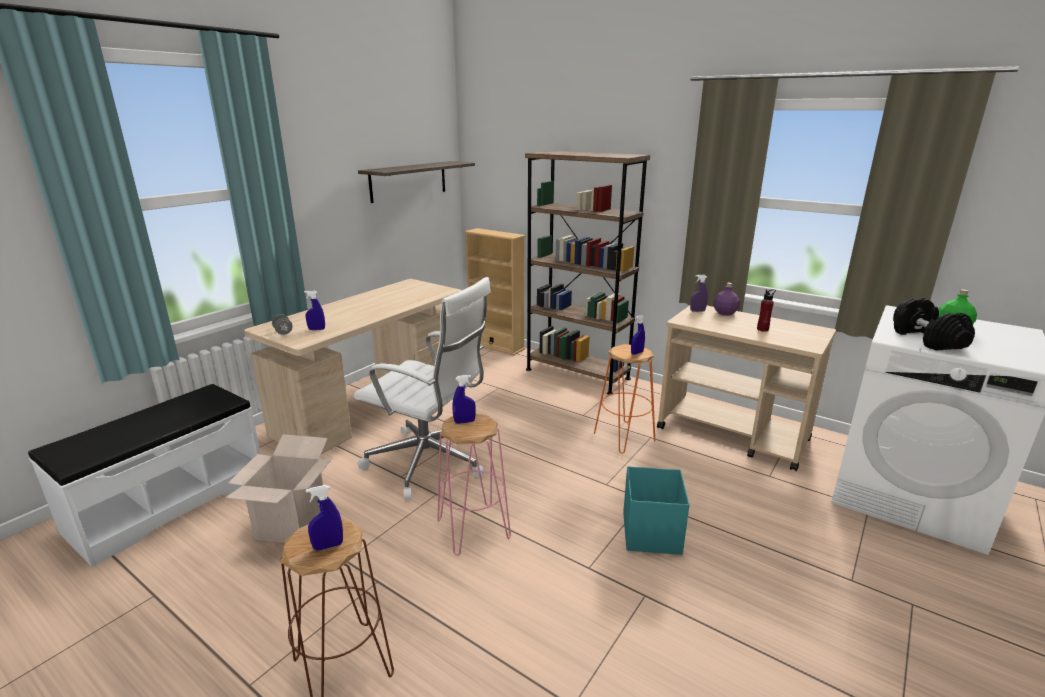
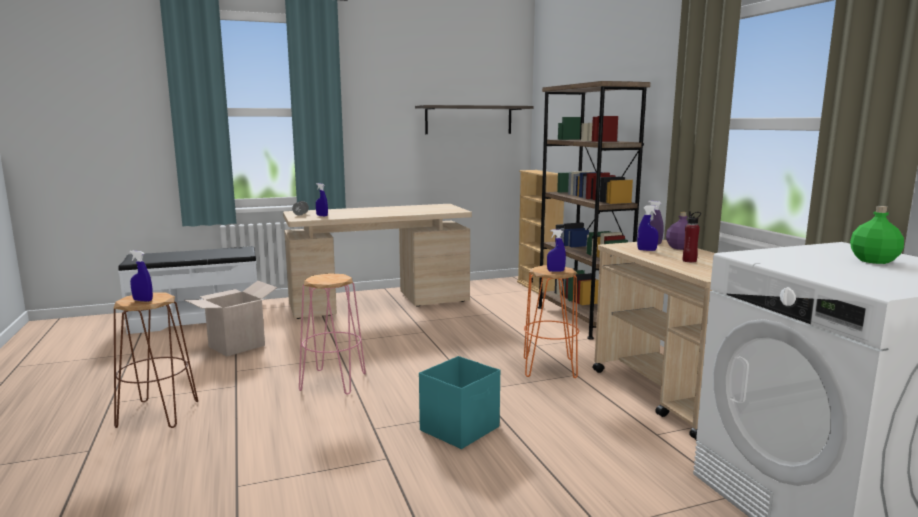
camera: 35 degrees right, 10 degrees down
(430, 463) = (365, 341): white office chair -> none
(464, 422) = (329, 276): blue spray bottle -> blue spray bottle (646, 250)
(926, 339) = (793, 260): black dumbbell -> none

